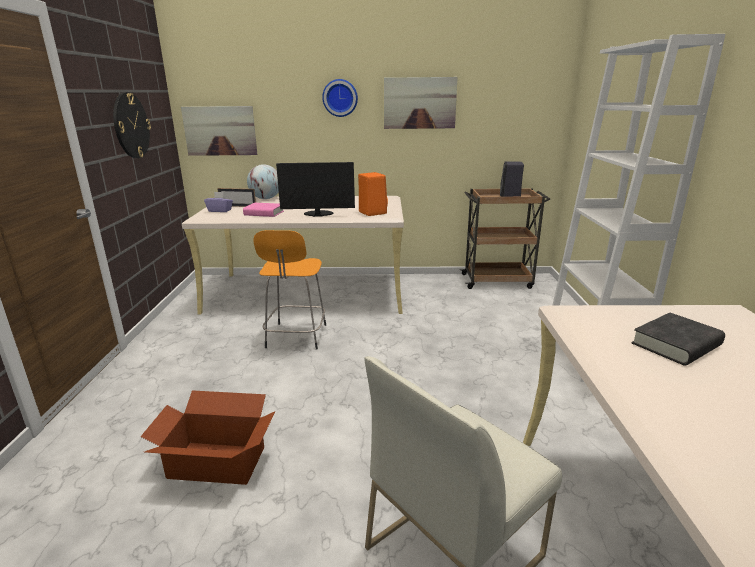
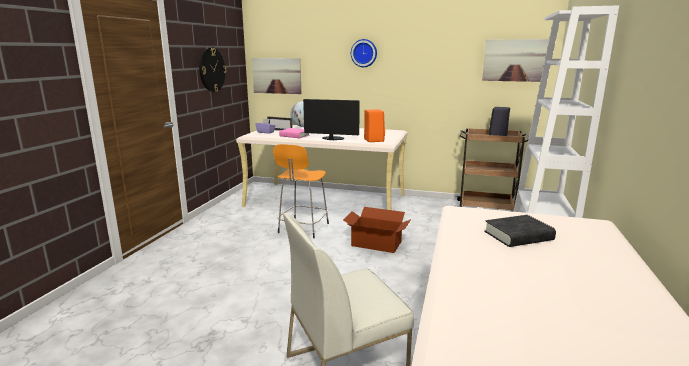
camera: 15 degrees right, 5 degrees down
(217, 463) = (215, 295): cardboard box -> cardboard box (376, 244)
(419, 103) = (426, 58): picture -> picture (515, 60)

